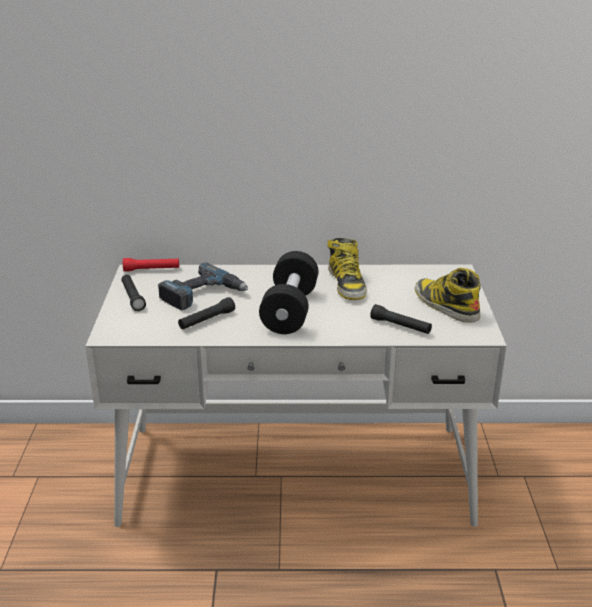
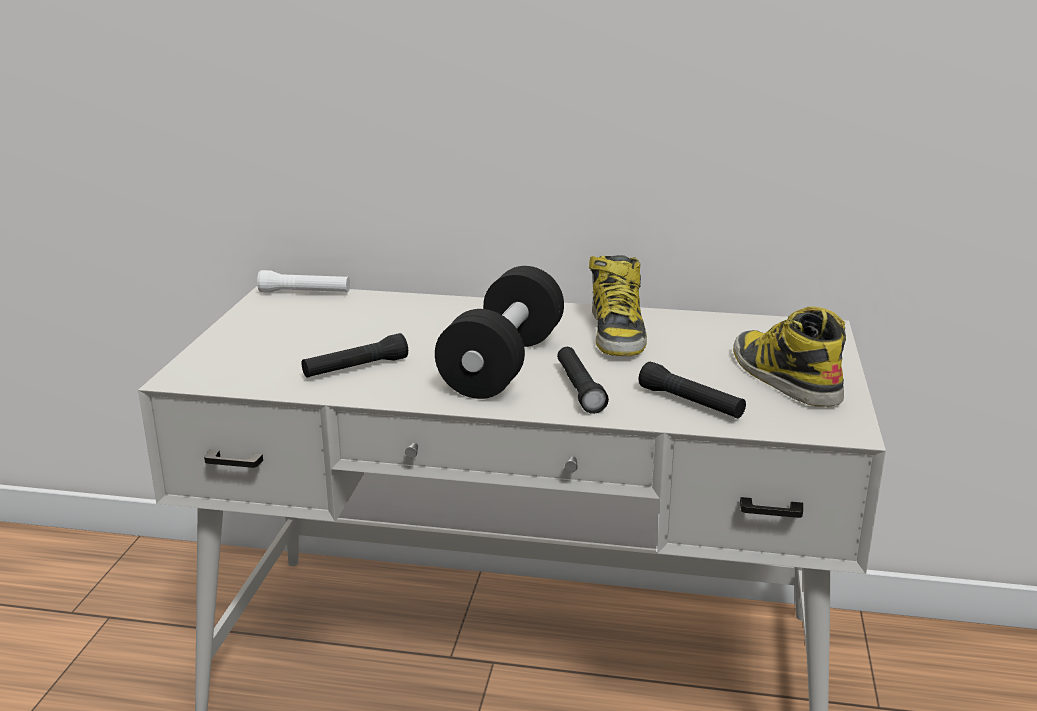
camera: 10 degrees right, 5 degrees down
(133, 297) = (254, 328): black flashlight -> black flashlight (579, 389)
(151, 270) = (305, 293): red flashlight -> white flashlight
(203, 295) = (368, 332): power drill -> none

